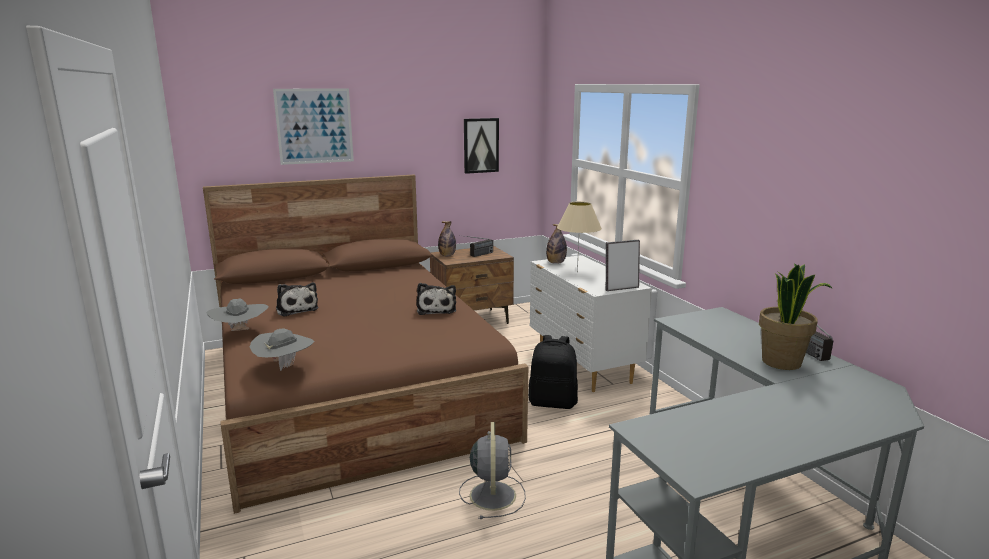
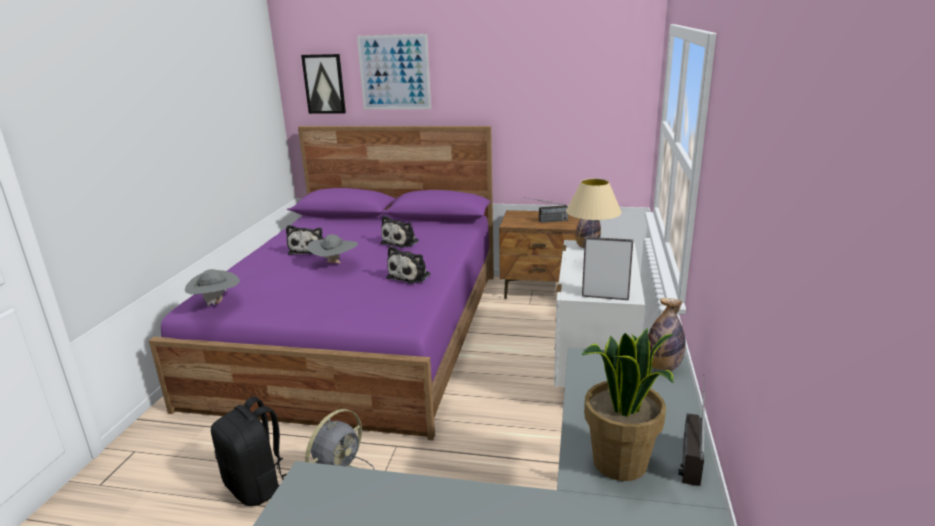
camera: 35 degrees right, 5 degrees up
(240, 332) = (243, 262): grey hat -> grey hat (335, 264)
(354, 387) = (363, 332): brown bed -> purple bed
(380, 288) = (401, 242): none -> plush toy
(447, 255) = (516, 216): bottle -> bottle (662, 367)
(481, 145) = (572, 97): picture -> picture (324, 84)
(553, 402) = (510, 406): black backpack -> black backpack (257, 486)

